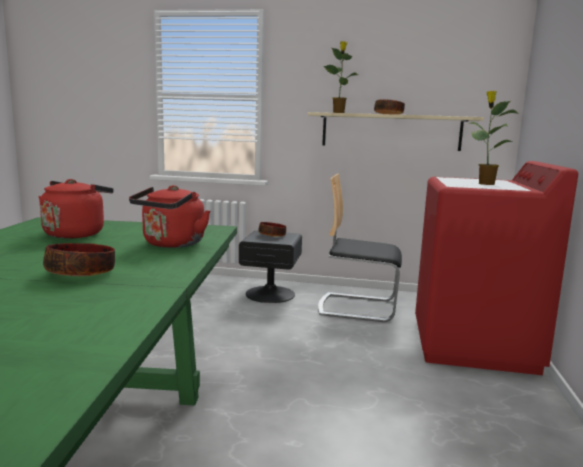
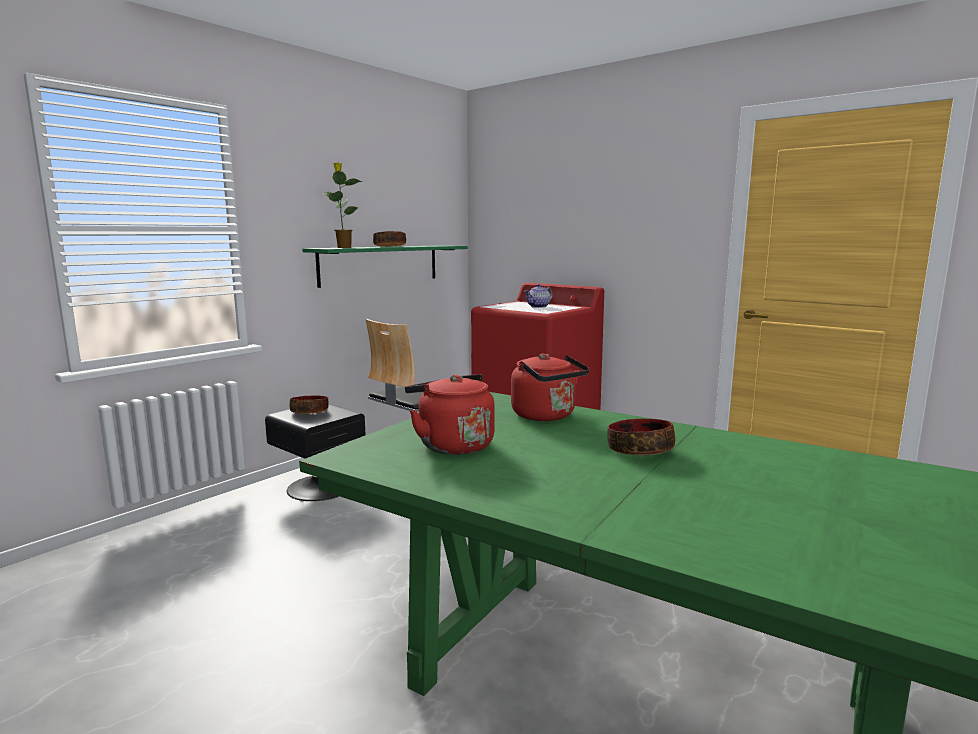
camera: 60 degrees left, 0 degrees up
(391, 131) = (380, 264): beige shelf -> green shelf
(485, 184) = (538, 307): potted plant -> teapot

